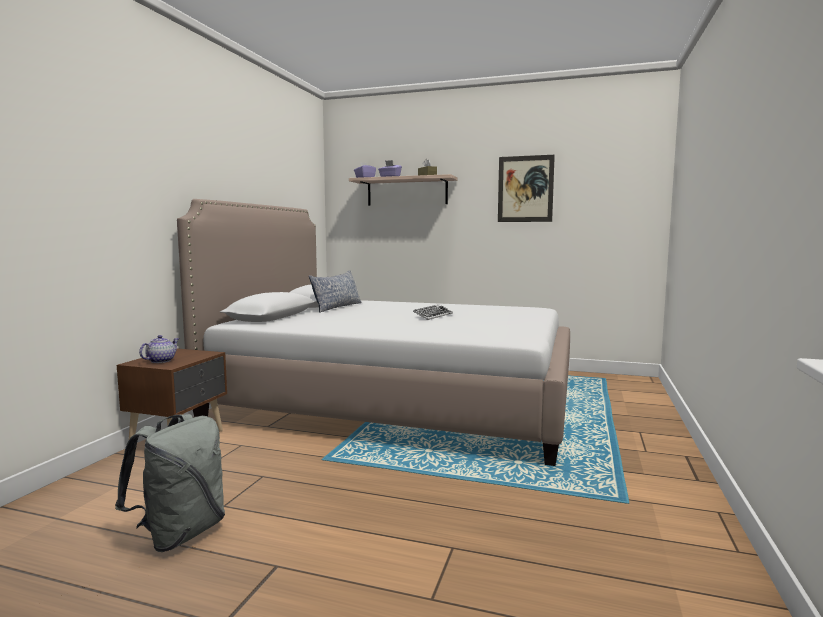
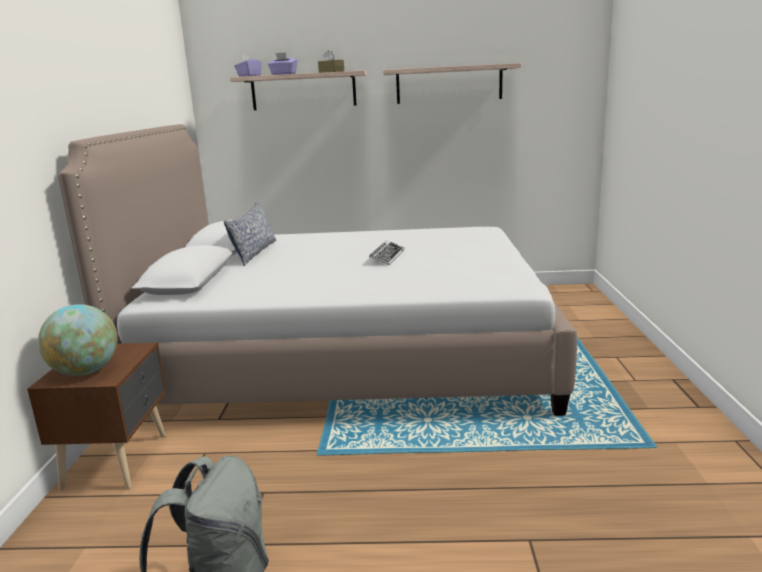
camera: 15 degrees left, 10 degrees up
(161, 361) = (85, 372): teapot -> globe
(525, 189) = (449, 84): picture -> shelf

